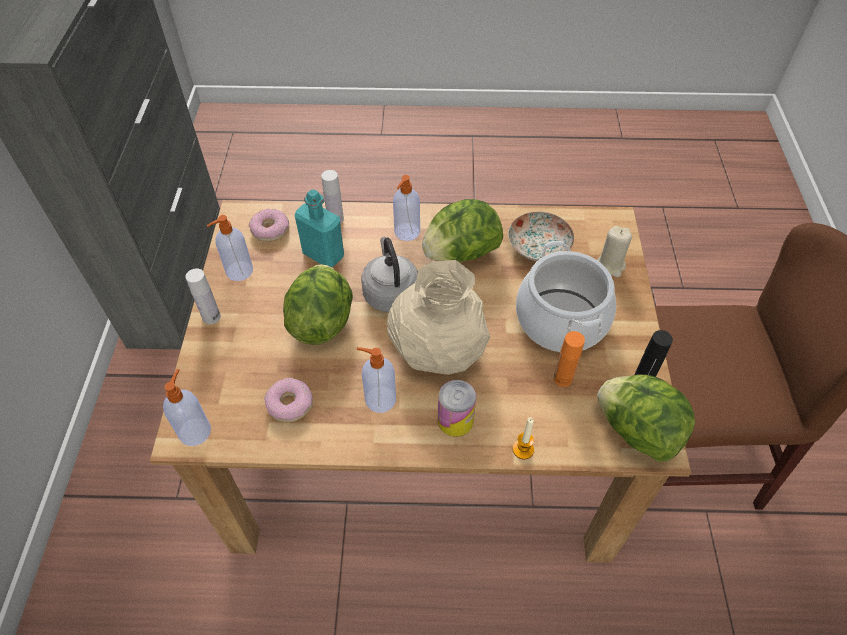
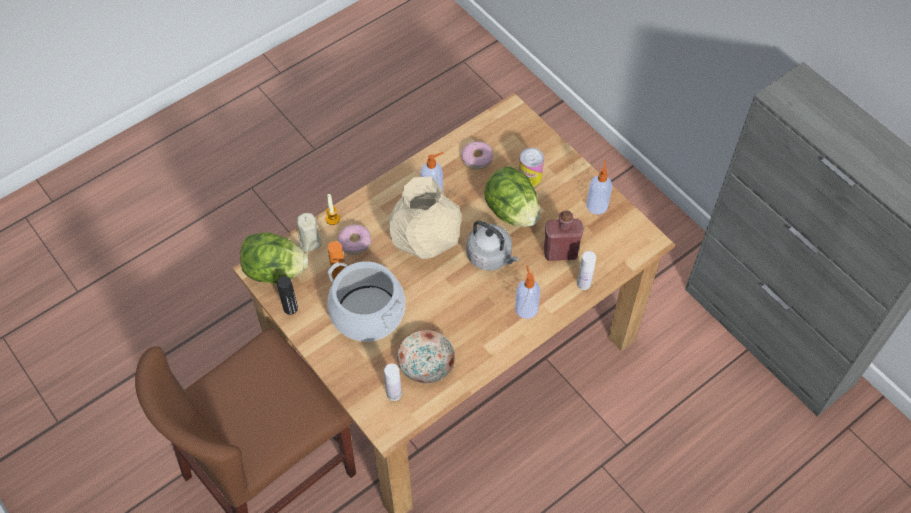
camera: 140 degrees right, 5 degrees up
(195, 430) = (509, 116): soap dispenser -> none
(211, 317) = (575, 170): white bottle -> white bottle (394, 394)
(270, 230) = (615, 245): donut -> donut (355, 242)
(323, 255) = (560, 252): turquoise bottle -> red bottle
(455, 420) = (381, 209): can -> can (529, 176)
(461, 253) = (474, 317): lettuce -> none
(610, 265) = (364, 382): beige candle -> beige candle (309, 241)

